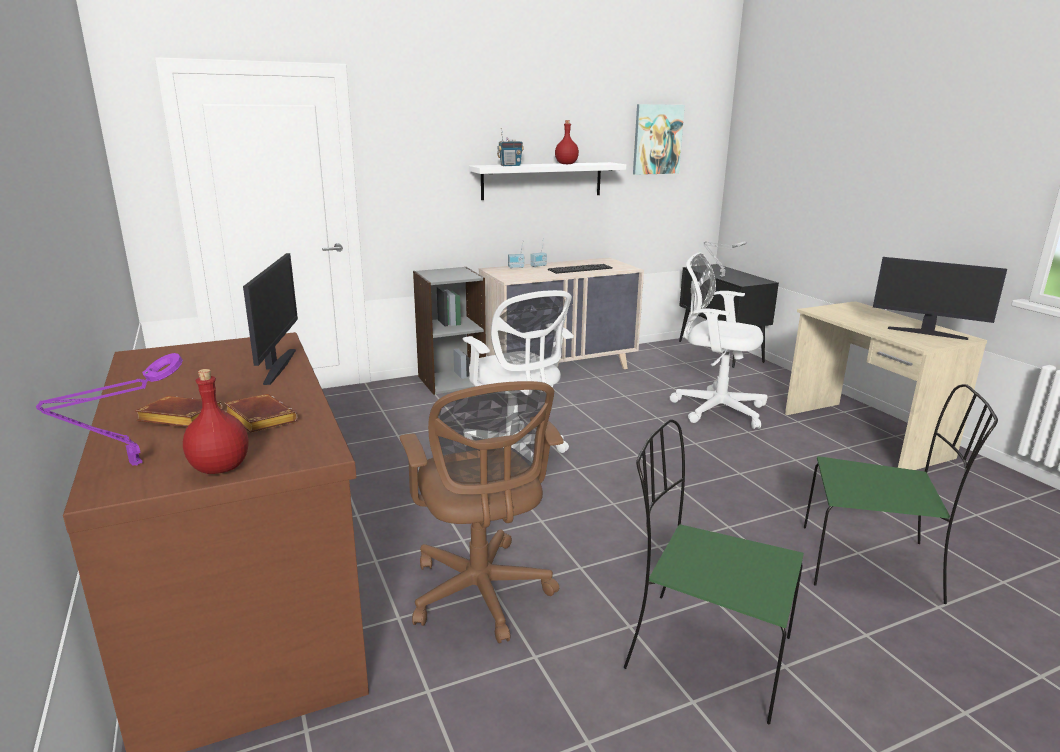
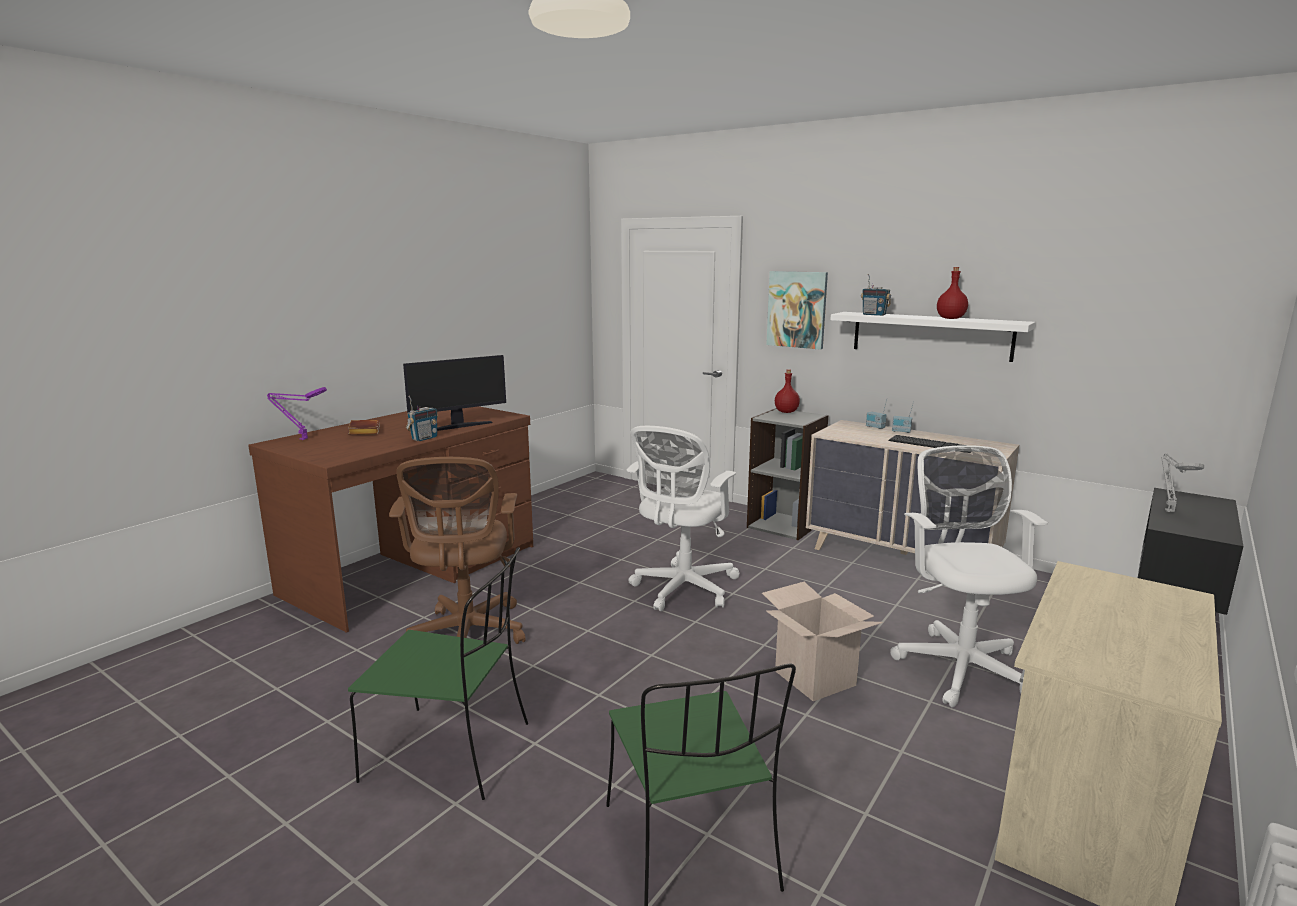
camera: 60 degrees right, 5 degrees down
(220, 467) = (305, 450): red bottle -> red bottle (786, 412)
(258, 419) = (372, 441): brown book -> none
(303, 390) = (424, 438): none -> radio
(482, 595) = (467, 636): brown office chair -> brown office chair turned 45 degrees counterclockwise
(657, 139) = (1123, 296): picture -> picture (797, 309)
(697, 454) = (815, 678): none -> cardboard box
(703, 652) = (452, 752): green chair -> green chair turned 105 degrees clockwise
(927, 333) = (1136, 660): monitor -> none

